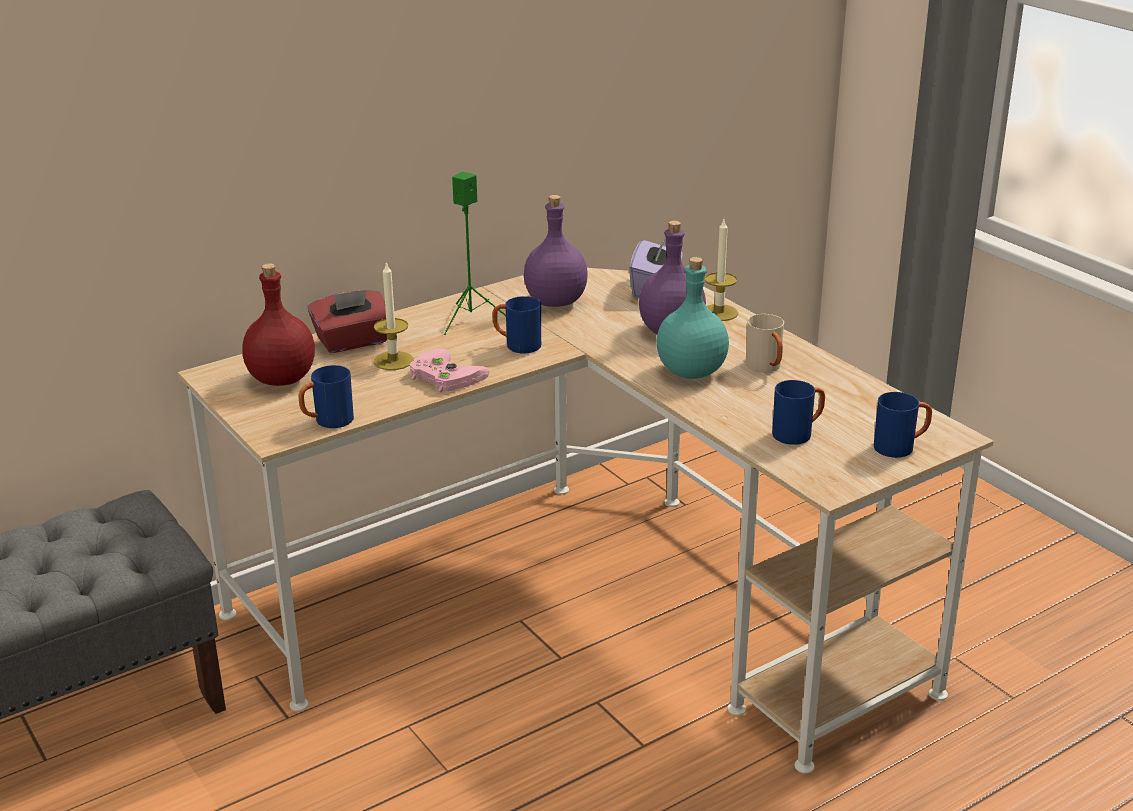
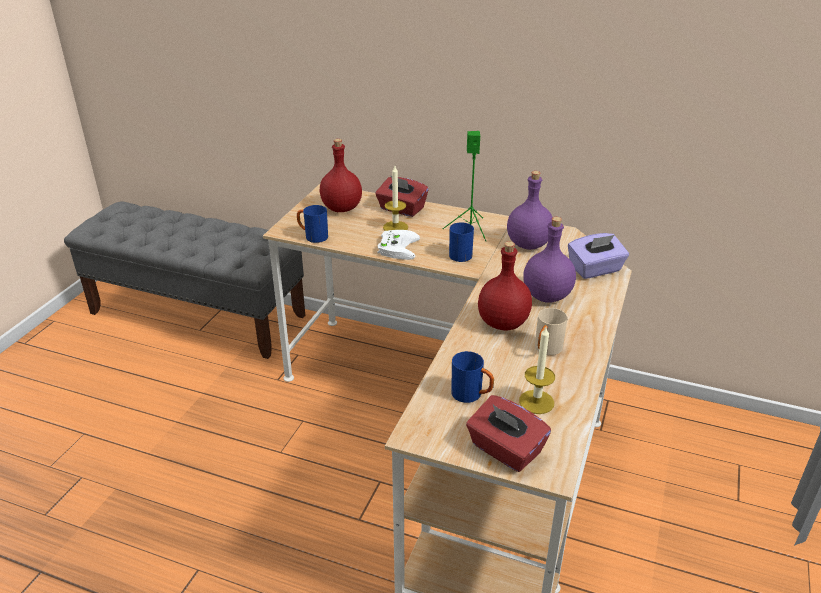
camera: 55 degrees right, 5 degrees up
(443, 376) = (396, 247): pink game controller -> white game controller
(691, 372) = (502, 323): turquoise bottle -> red bottle
(719, 313) = (598, 304): candle -> candle (536, 402)
(900, 447) = (505, 450): blue mug -> red tissue box

